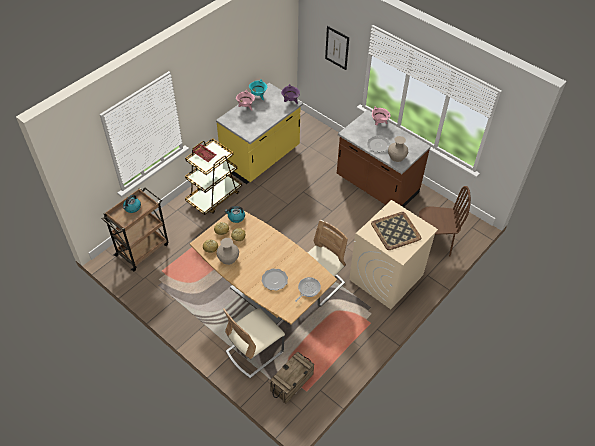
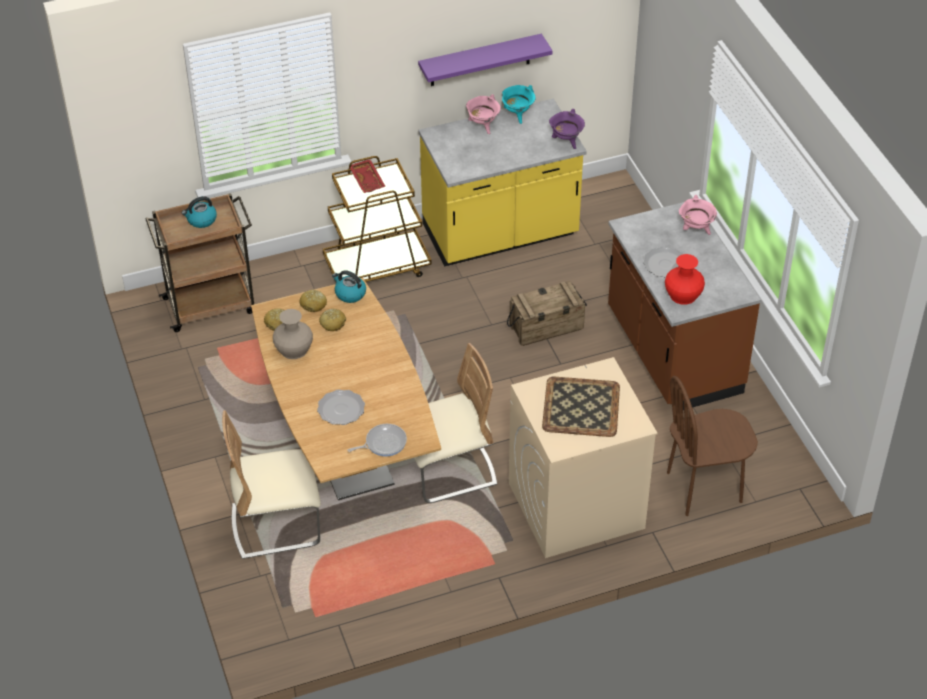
camera: 30 degrees right, 5 degrees down
(237, 74) = (480, 60): none -> purple shelf
(292, 383) = (302, 595): crate -> crate (546, 327)
(337, 48) = (678, 69): picture -> none
(397, 157) = (683, 295): beige vase -> red vase
(434, 244) = (704, 488): brown chair -> brown chair turned 135 degrees clockwise

